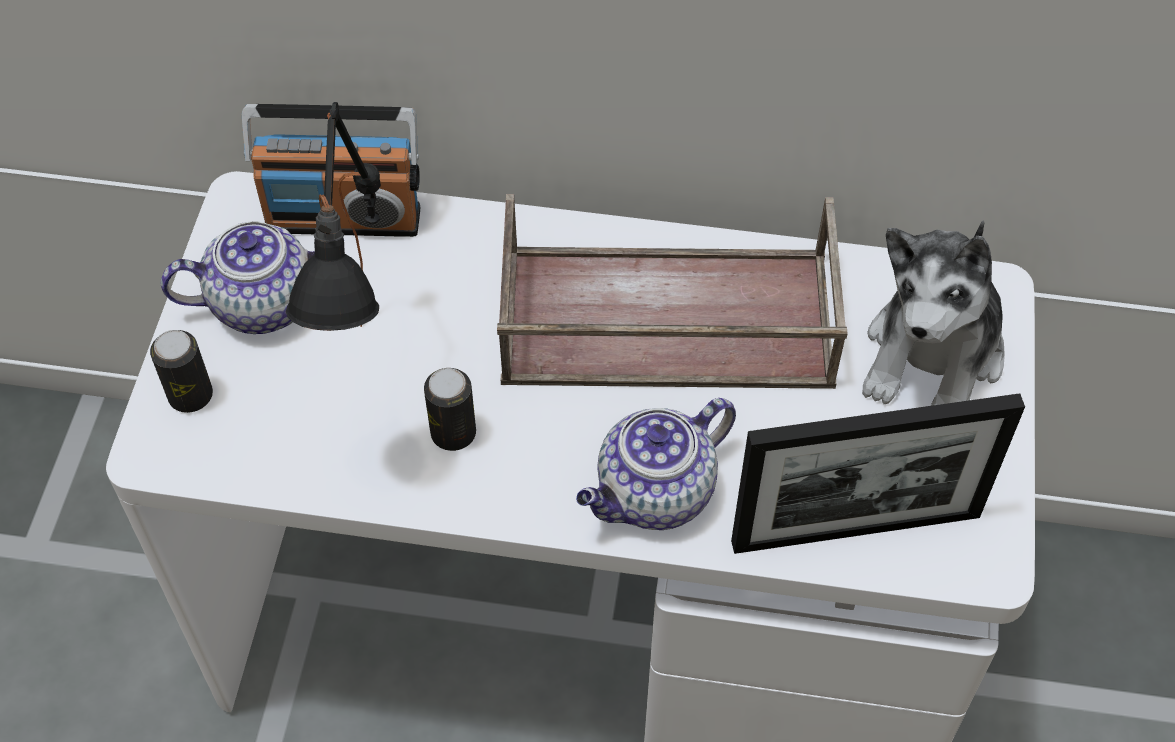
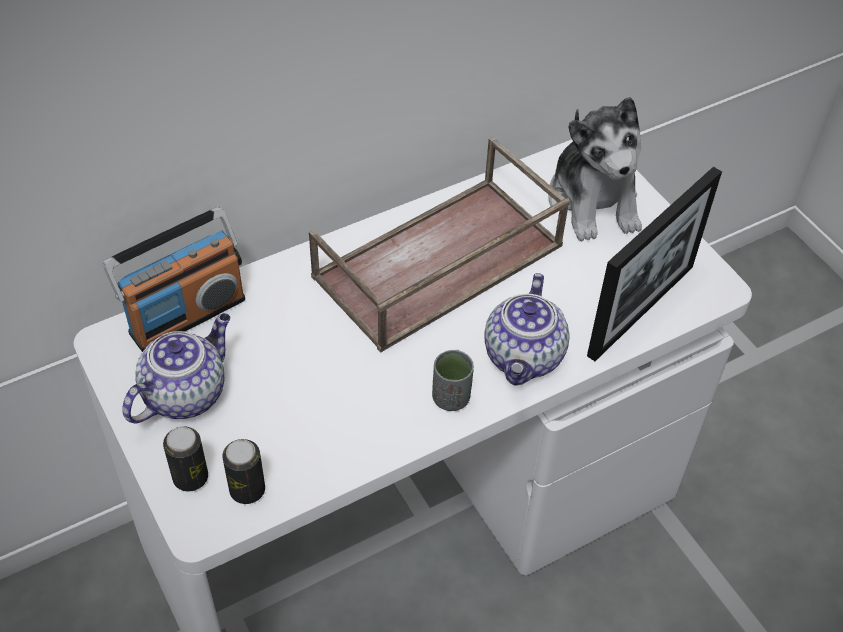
camera: 40 degrees left, 5 degrees down
(379, 393) = (312, 401): black table lamp -> none
(453, 433) = (379, 396): can -> can (247, 490)
(527, 486) = (451, 398): none -> grey cup

